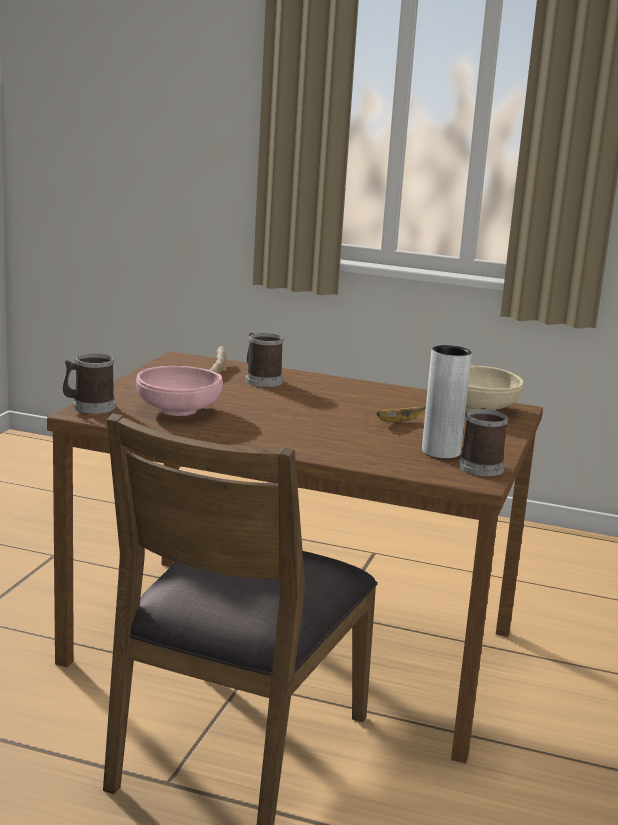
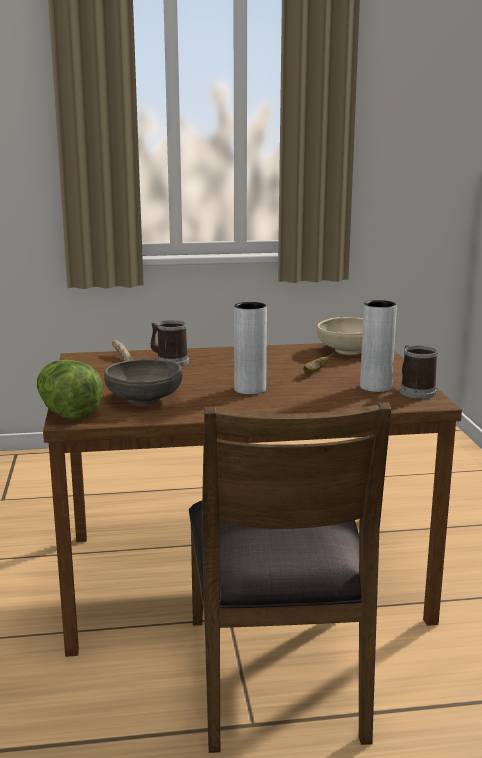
camera: 25 degrees left, 0 degrees up
(89, 407) = (67, 413): mug -> lettuce
(178, 410) = (144, 399): pink bowl -> grey bowl
(298, 424) = (250, 389): none -> grey vase

